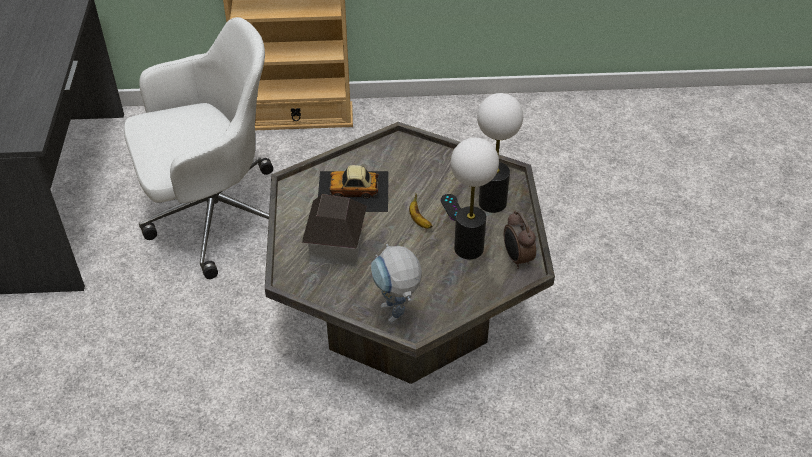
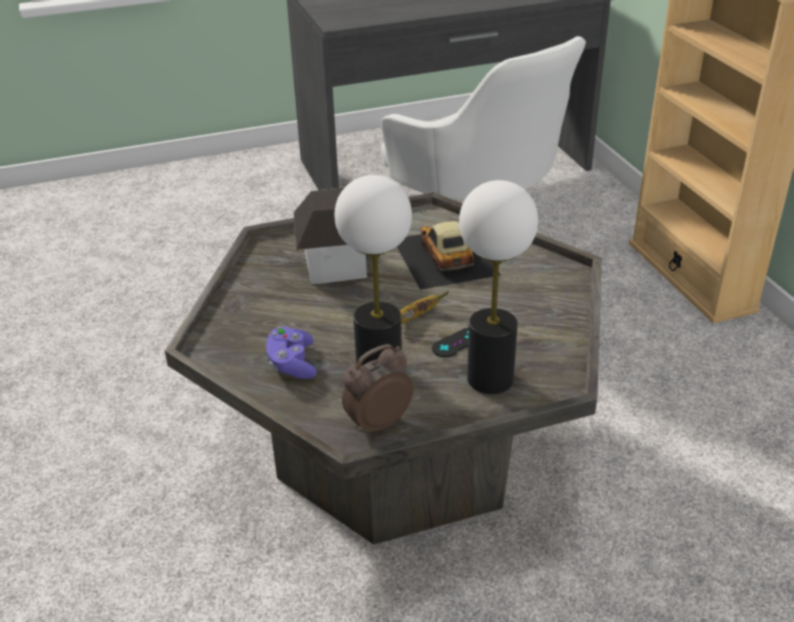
camera: 75 degrees right, 10 degrees down
(396, 318) = (226, 332): toy robot -> none
(446, 288) = (292, 364): none -> purple game controller

